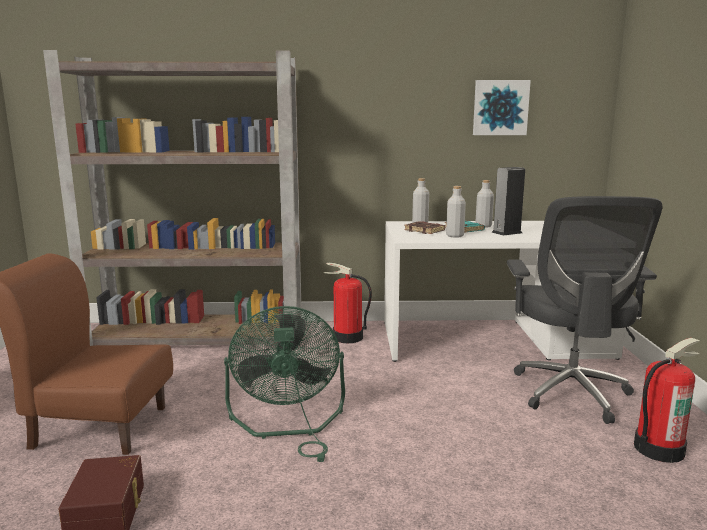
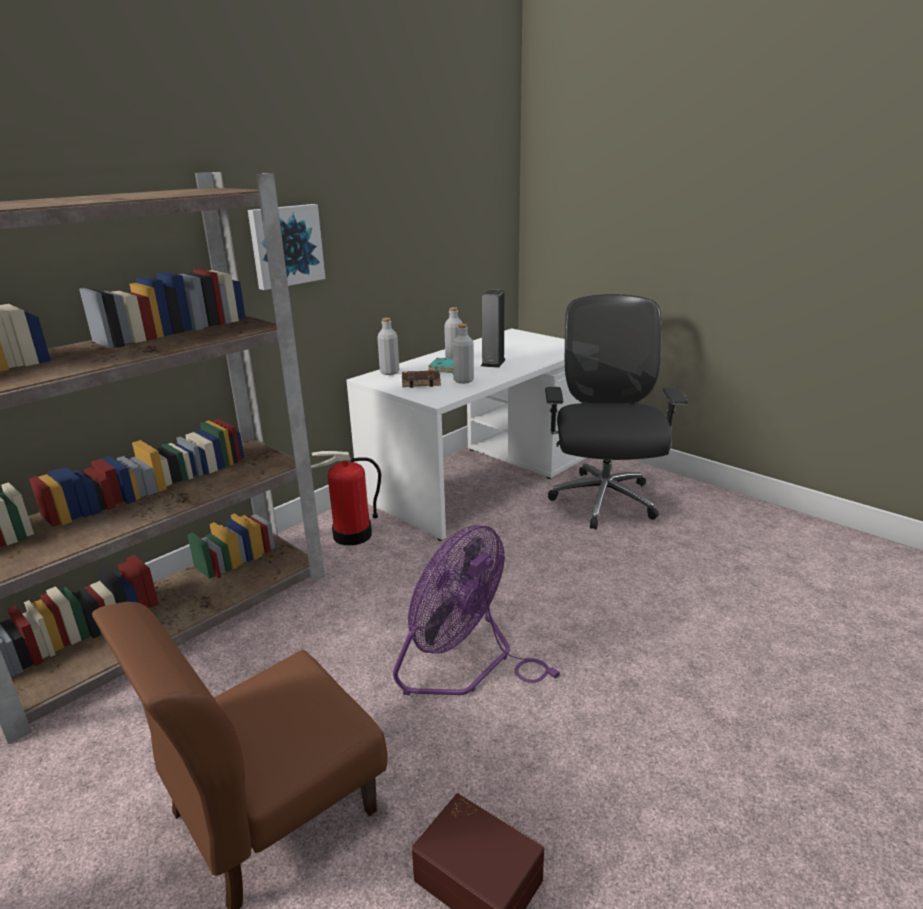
camera: 45 degrees left, 10 degrees up
(291, 427) = (475, 662): green fan -> purple fan
(500, 107) = (435, 219): picture -> picture (286, 245)
(569, 391) = (604, 500): office chair -> office chair turned 135 degrees counterclockwise
(658, 448) = (713, 521): fire extinguisher -> none

